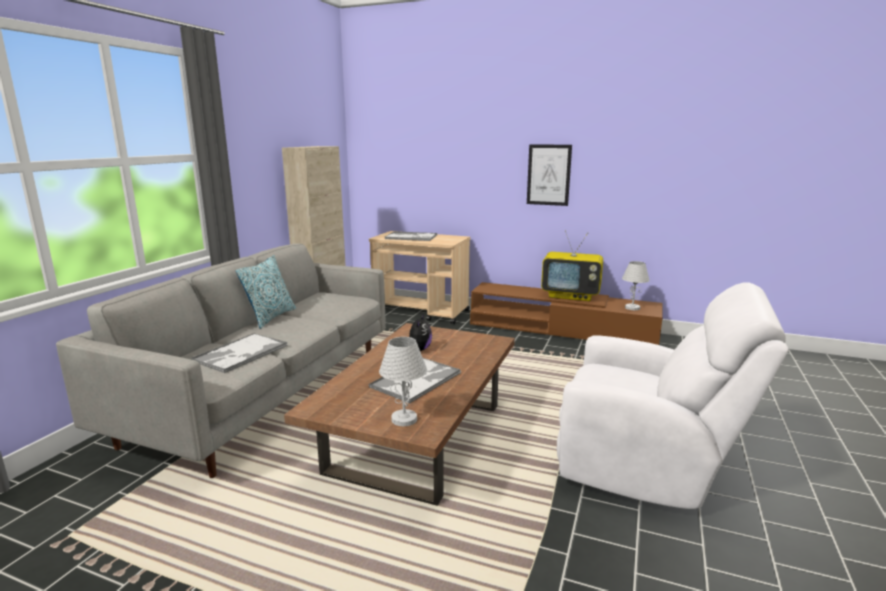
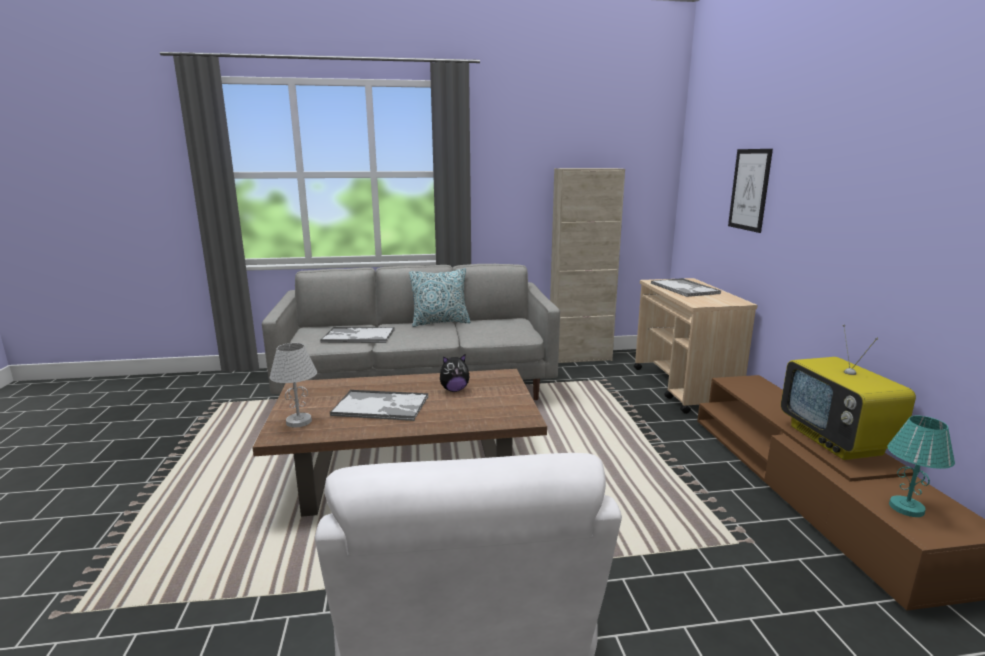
camera: 60 degrees right, 0 degrees up
(548, 175) = (863, 226): picture -> picture (749, 190)
(632, 308) = (907, 508): white table lamp -> turquoise table lamp

